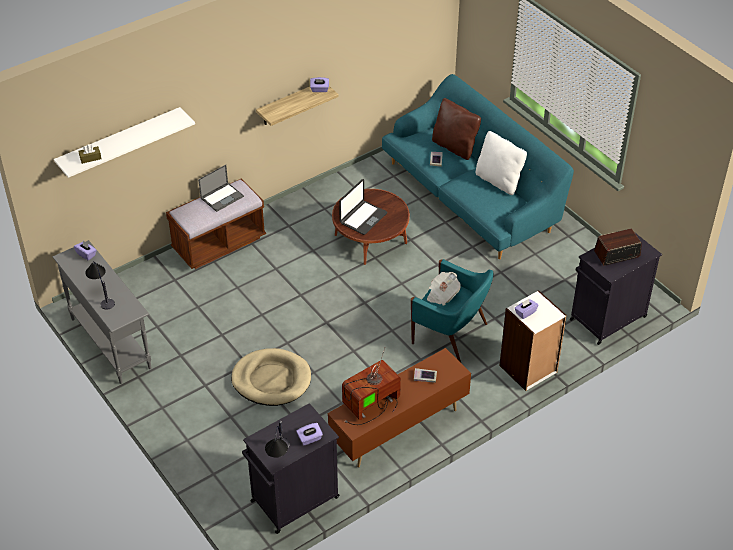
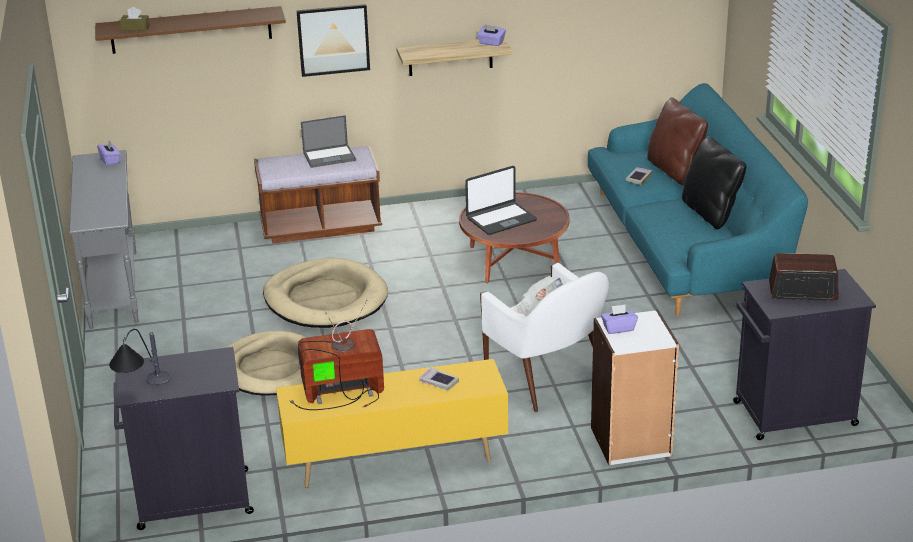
camera: 25 degrees right, 15 degrees down
(102, 295) = (91, 198): table lamp -> none
(119, 142) = (191, 30): white shelf -> brown shelf
(214, 117) = (333, 40): none -> picture
(267, 309) = (325, 299): none -> beige dog bed
(310, 439) = (199, 382): purple tissue box -> none
(398, 429) = (394, 461): brown tv stand -> yellow tv stand
(451, 334) = (547, 378): turquoise armchair -> white armchair
(498, 181) = (710, 213): white pillow -> black pillow

